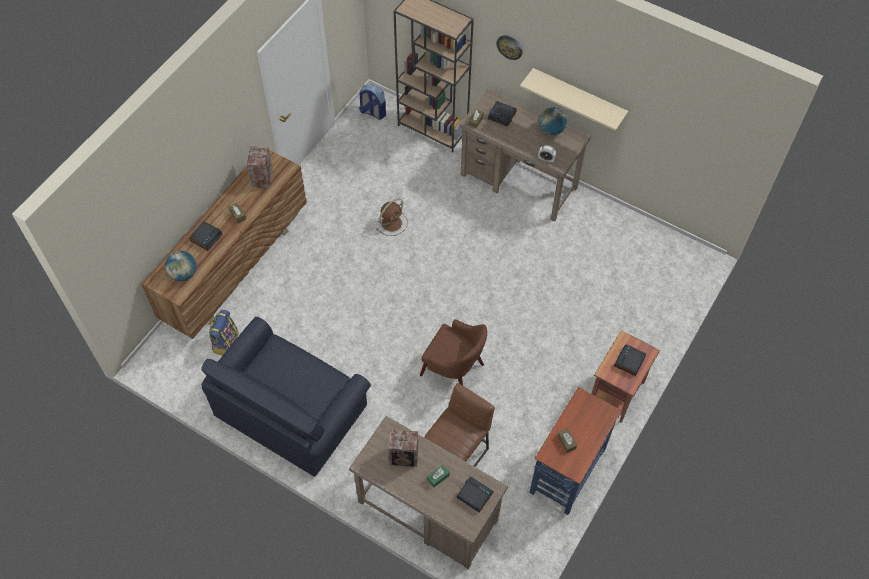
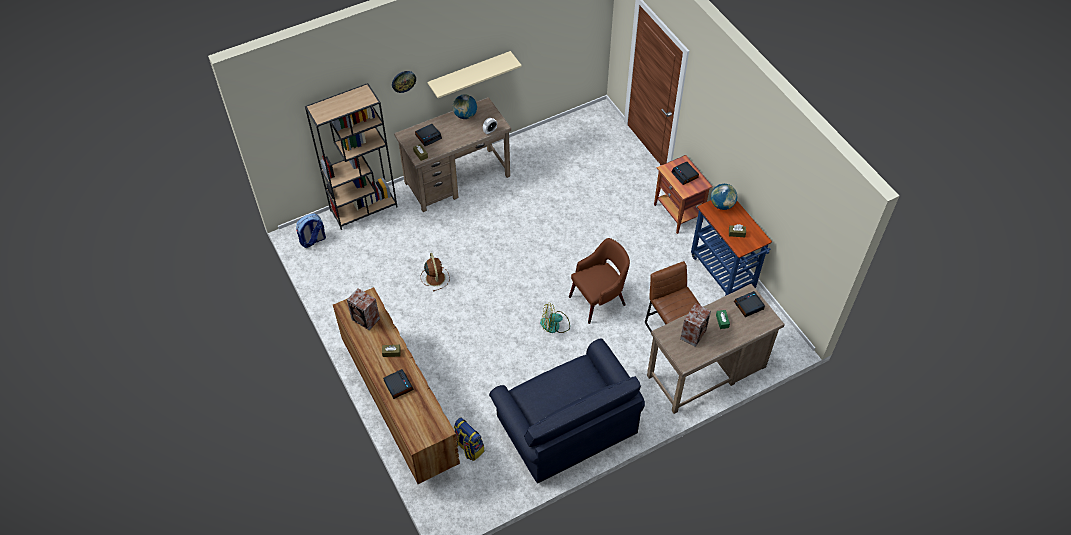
camera: 60 degrees left, 5 degrees down
(183, 274) = (424, 417): globe -> globe (722, 205)
(399, 346) = (554, 325): none -> fan

